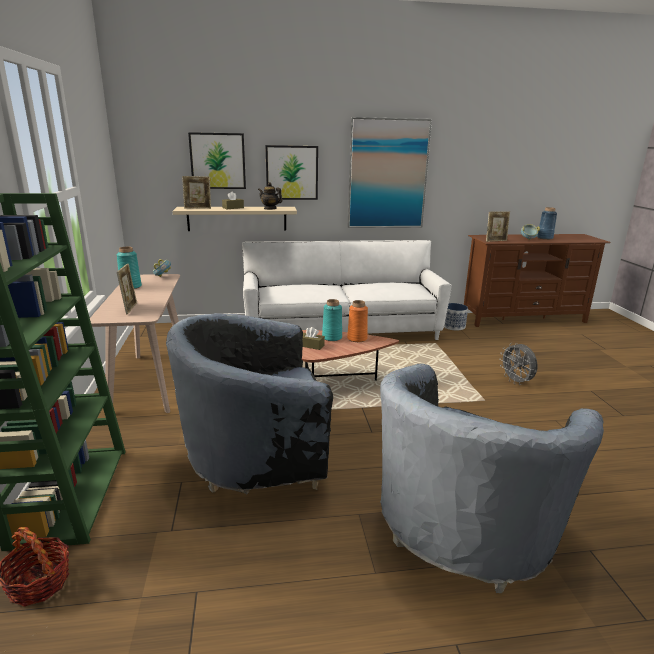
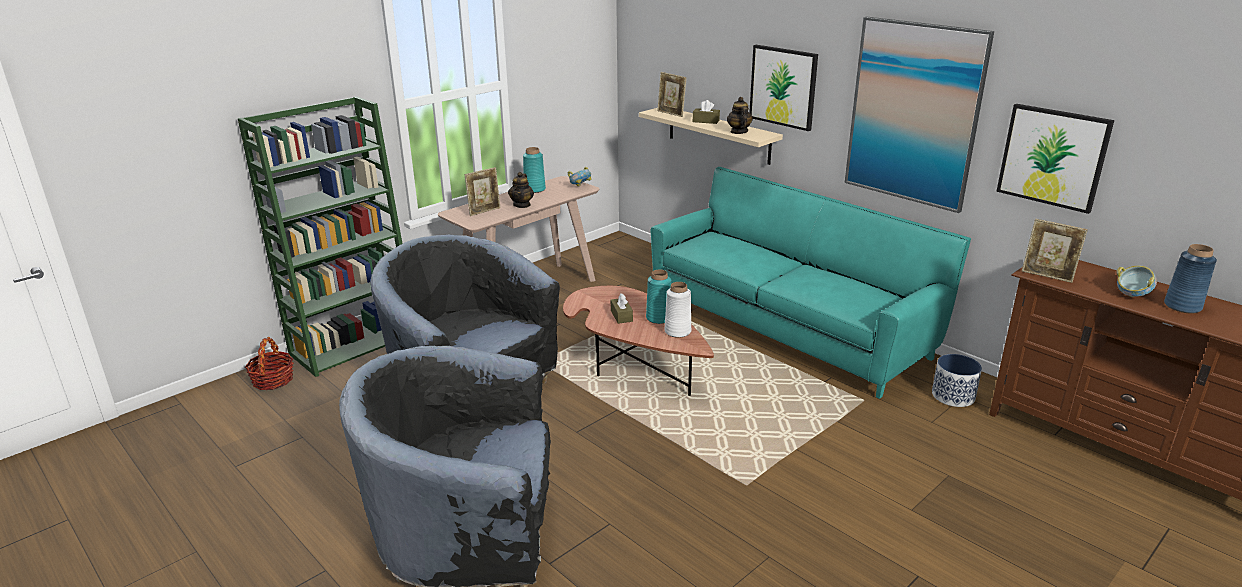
camera: 55 degrees right, 5 degrees up
(150, 296) = (522, 205): none -> teapot
(218, 161) = (705, 58): picture -> picture (1053, 157)
(342, 330) = (788, 328): white sofa -> turquoise sofa
(357, 338) = (677, 331): orange vase -> white vase
(516, 381) = (842, 498): grey fan -> none

